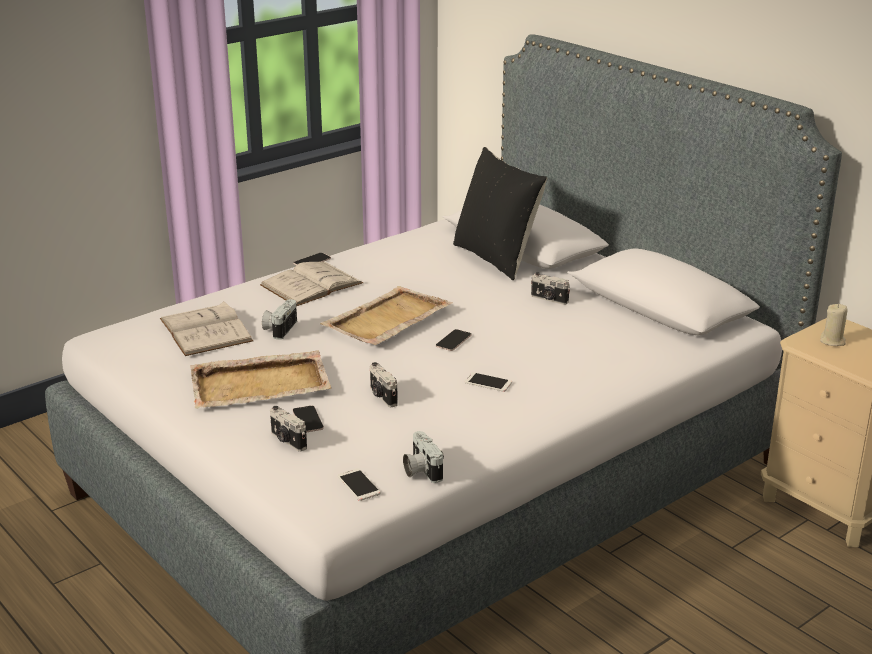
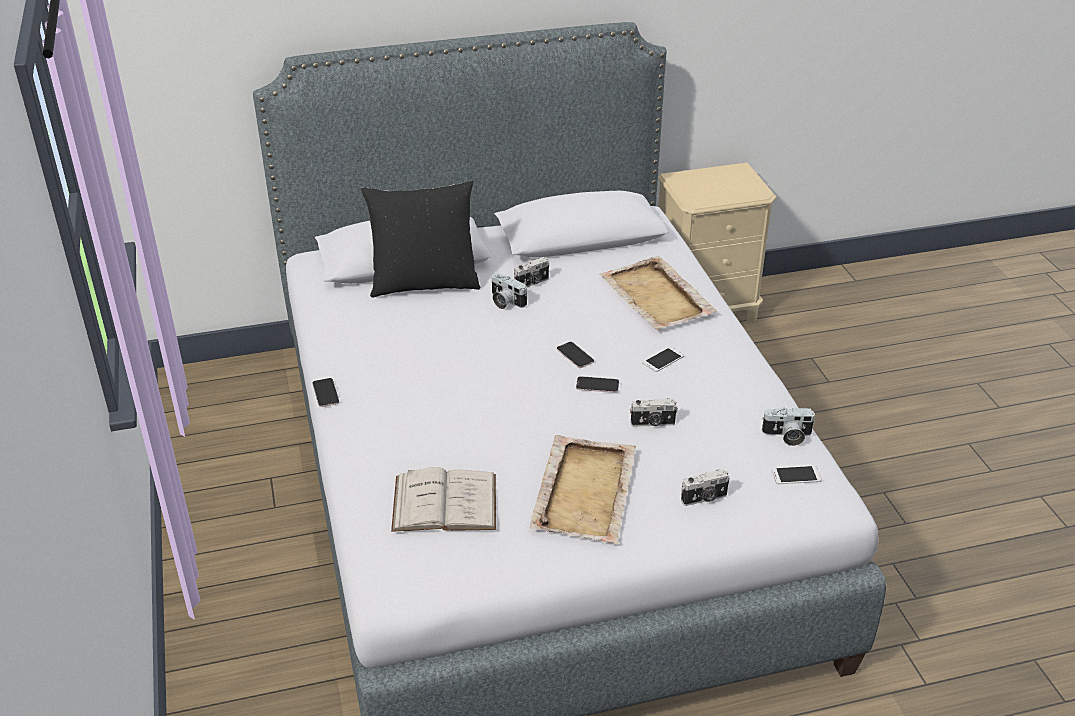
camera: 65 degrees left, 10 degrees up
(279, 329) = (480, 451): camera -> camera (505, 302)
(307, 420) = (670, 478): phone -> phone (597, 385)
(311, 284) = (385, 407): white book -> none
(386, 320) = (507, 380): beige tray -> beige tray (657, 297)
(832, 341) = (702, 190): beige candle -> none

